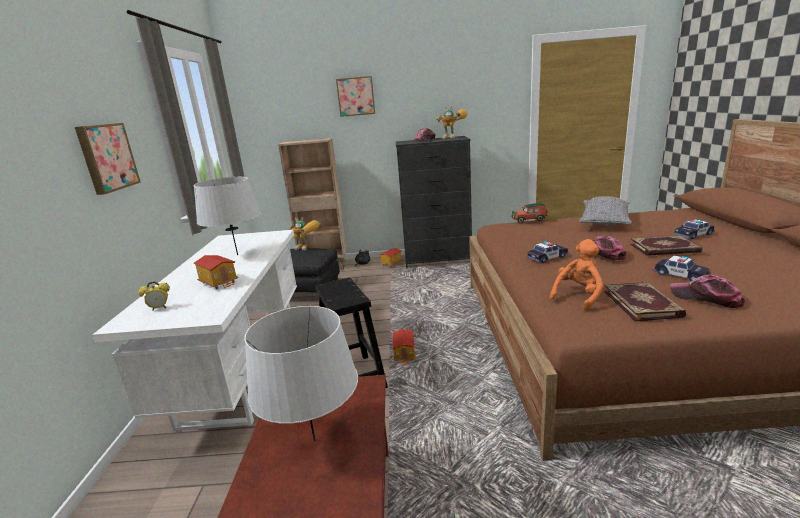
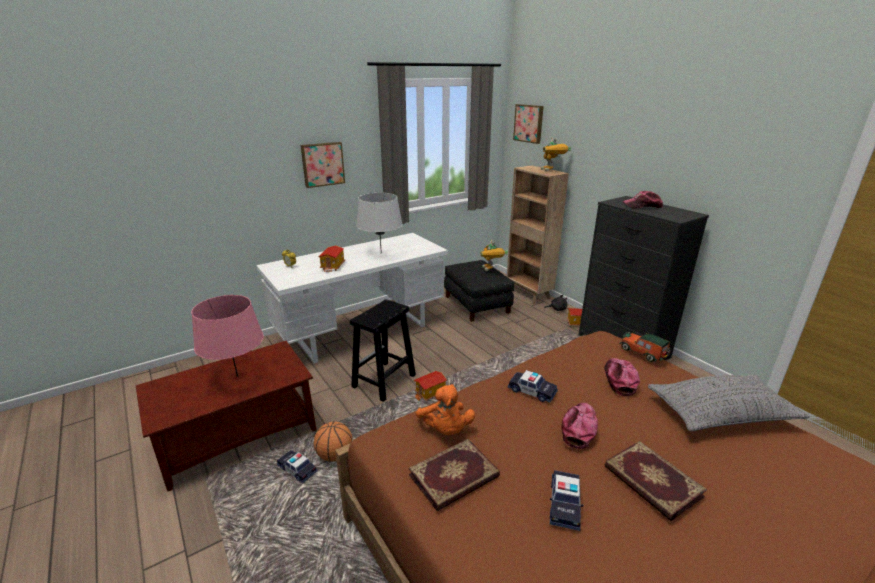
camera: 55 degrees right, 5 degrees up
(315, 441) = (237, 376): grey table lamp -> pink table lamp
(356, 96) = (603, 134): picture -> picture (529, 123)
(444, 446) = (335, 455): none -> basketball
(454, 137) = (684, 213): toy robot -> toy robot (551, 171)
(578, 296) = (445, 430): orange plush toy -> orange plush toy turned 60 degrees clockwise
(693, 234) = (764, 513): toy car -> toy car (297, 469)
(706, 298) = (503, 530): cap -> cap (619, 379)

